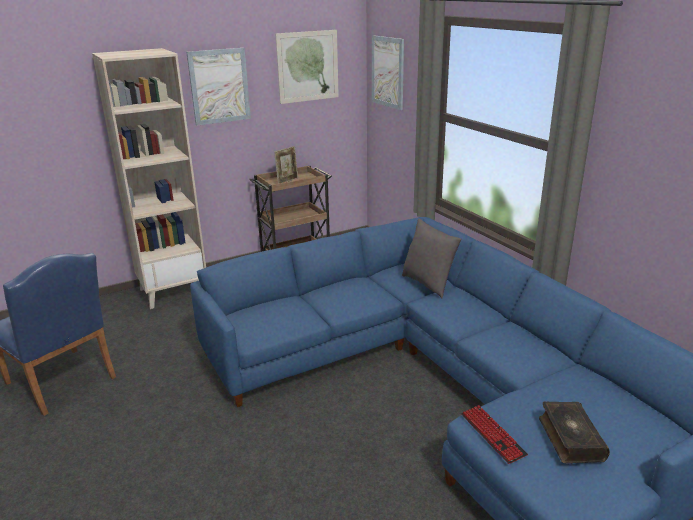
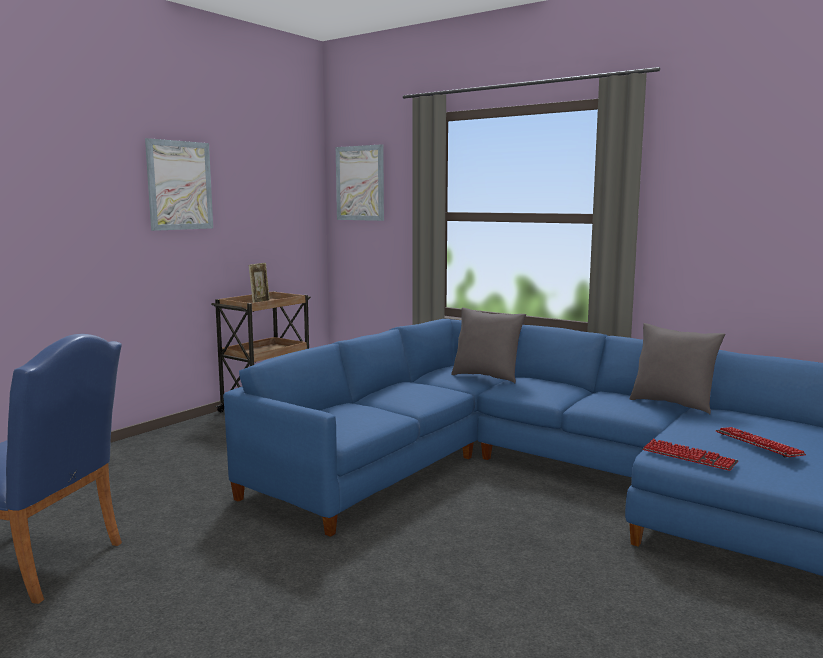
camera: 25 degrees left, 15 degrees down
(173, 291) = (126, 453): beige bookcase -> none
(308, 66) = (271, 175): picture -> none
(557, 358) = (672, 404): none -> grey pillow
(570, 439) = (758, 444): book -> keyboard

